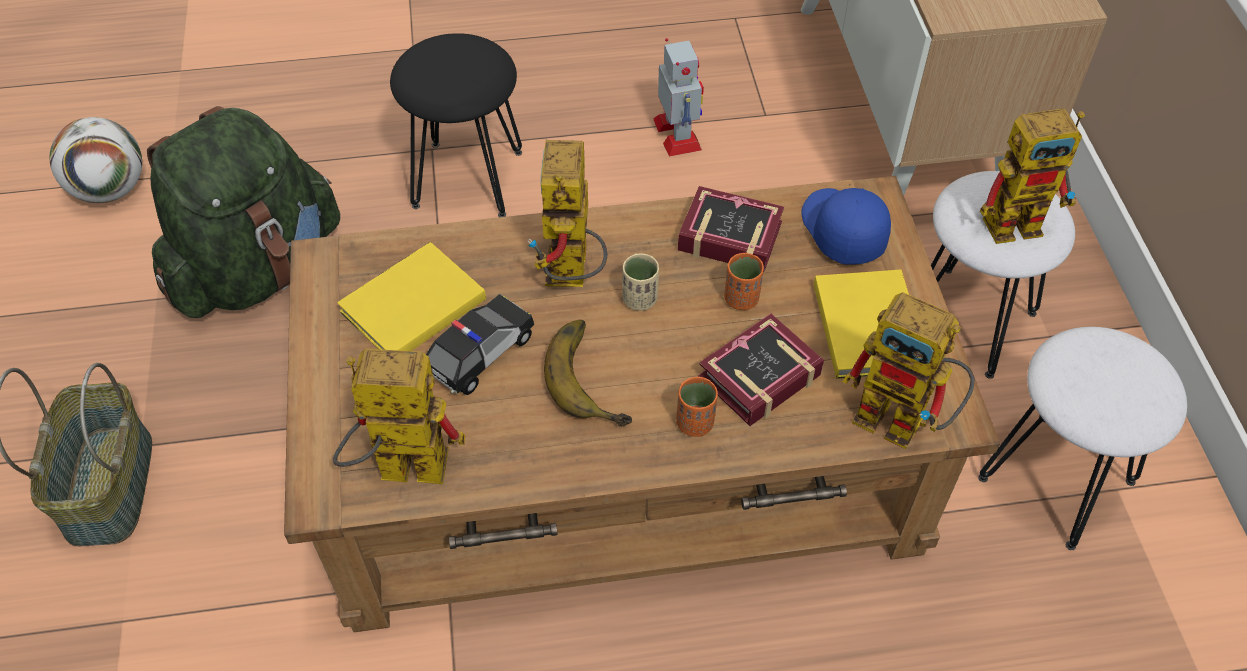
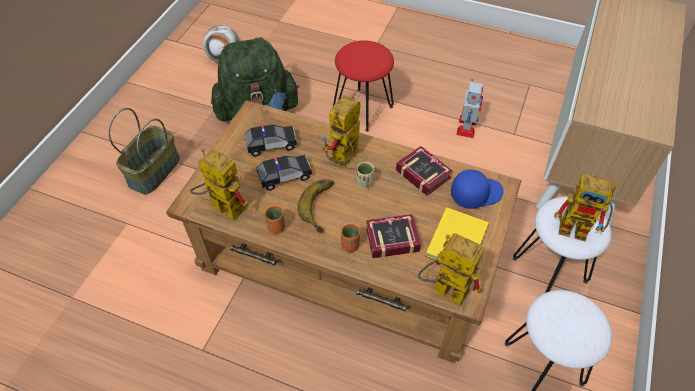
camera: 30 degrees right, 0 degrees up
(409, 306) = (271, 145): yellow book -> toy car
(468, 178) = (363, 109): black stool -> red stool
(741, 299) = (408, 203): orange cup -> orange cup (276, 227)
(841, 231) = (475, 193): blue cap -> blue cap turned 60 degrees clockwise
(904, 422) = (442, 290): toy robot -> toy robot turned 150 degrees clockwise

